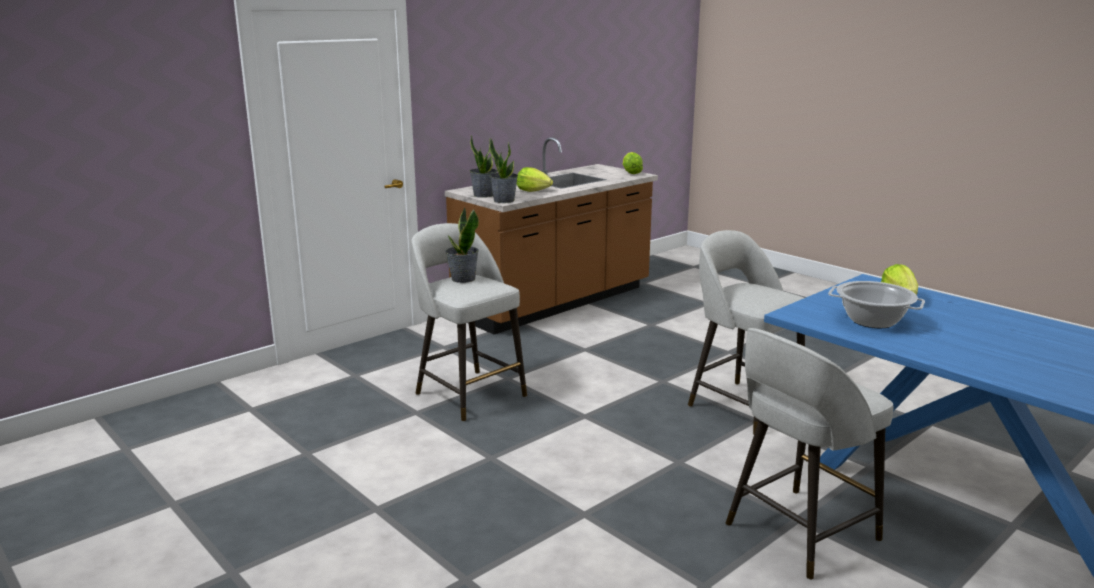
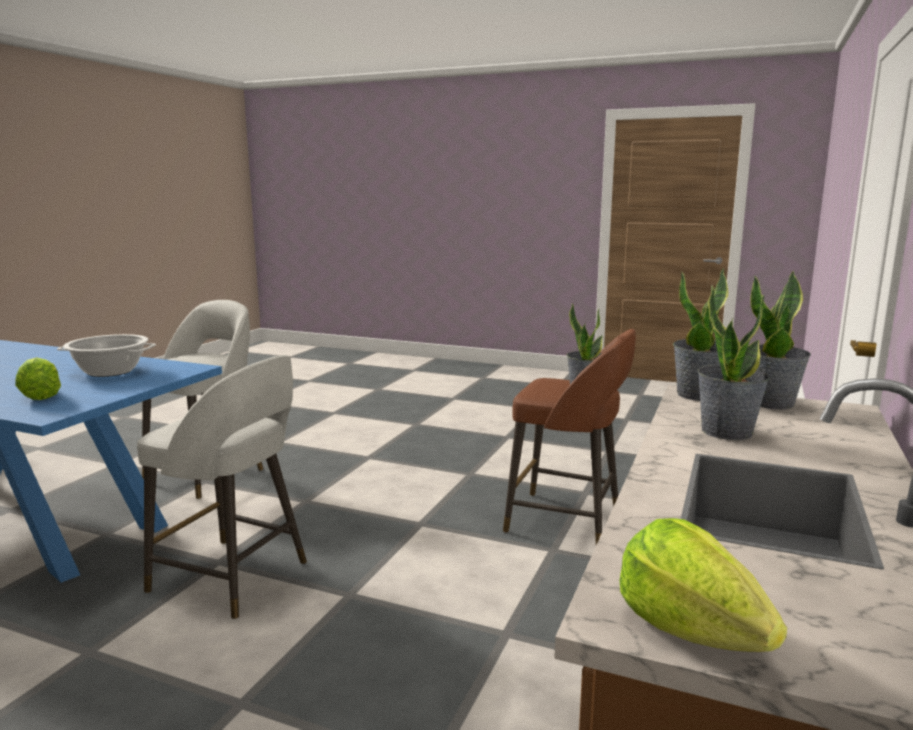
camera: 155 degrees right, 5 degrees down
(468, 393) = (567, 521): grey stool -> brown stool
(533, 191) = (726, 431): lettuce -> potted plant

